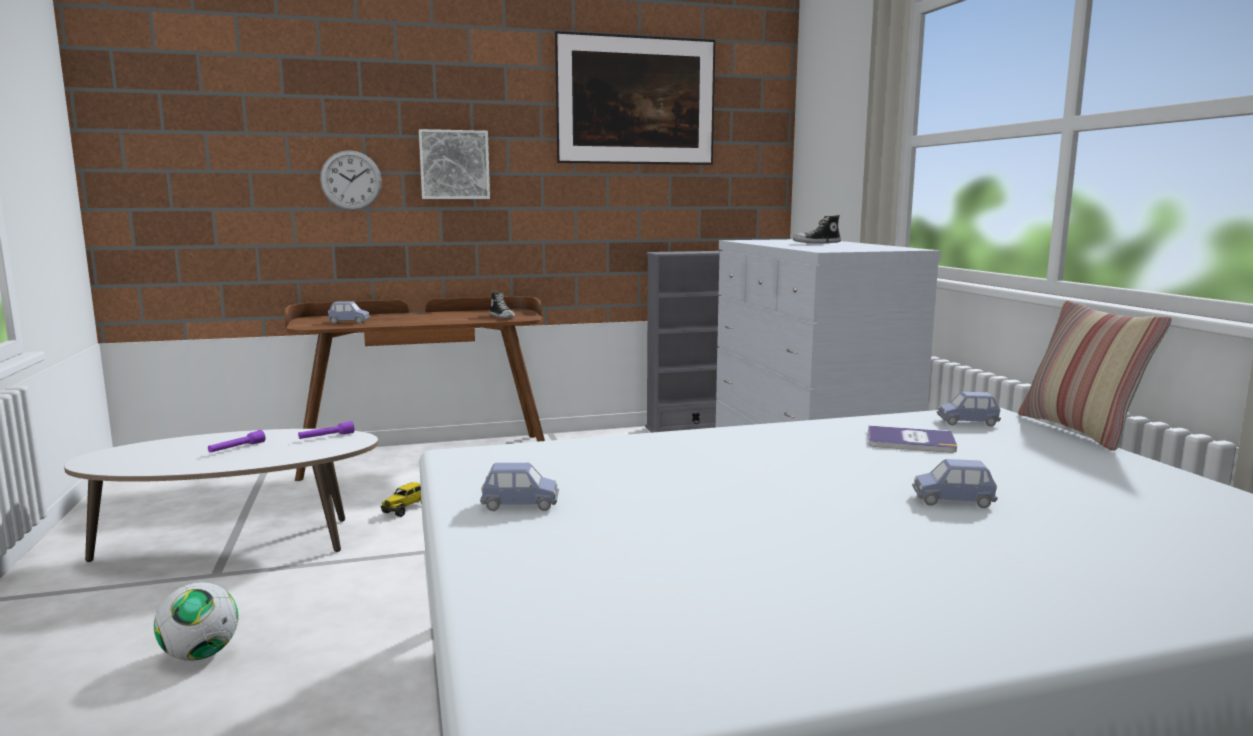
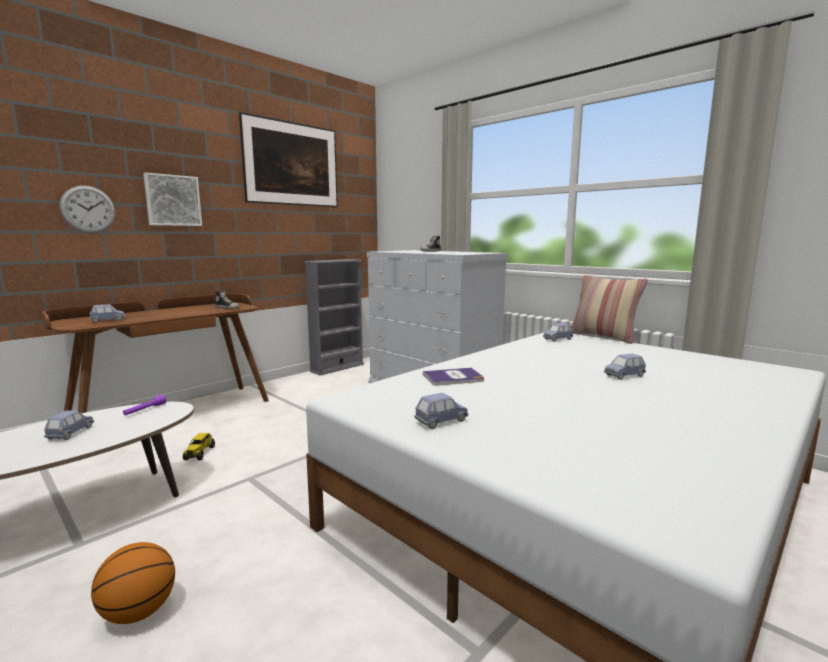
camera: 30 degrees left, 0 degrees up
(200, 655) = (138, 612): football -> basketball
(237, 448) = (71, 433): purple flashlight -> blue toy car
(910, 441) = (553, 351): book -> book (453, 377)

